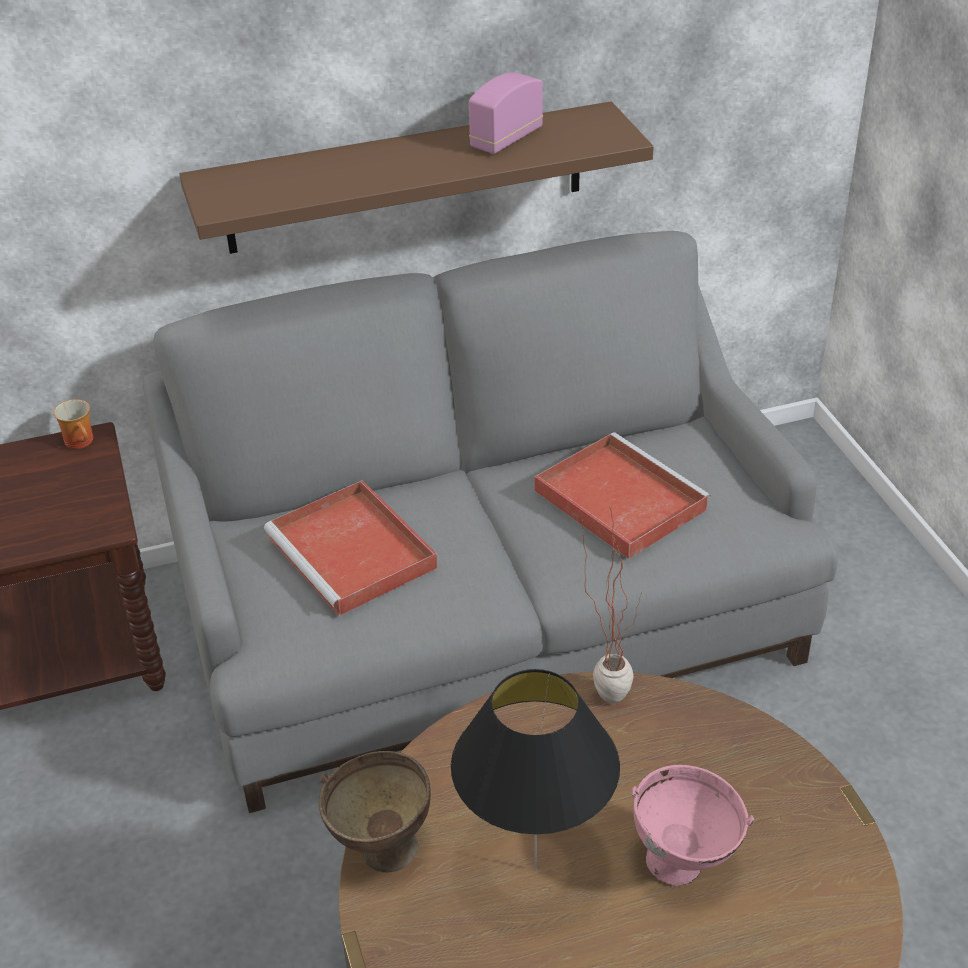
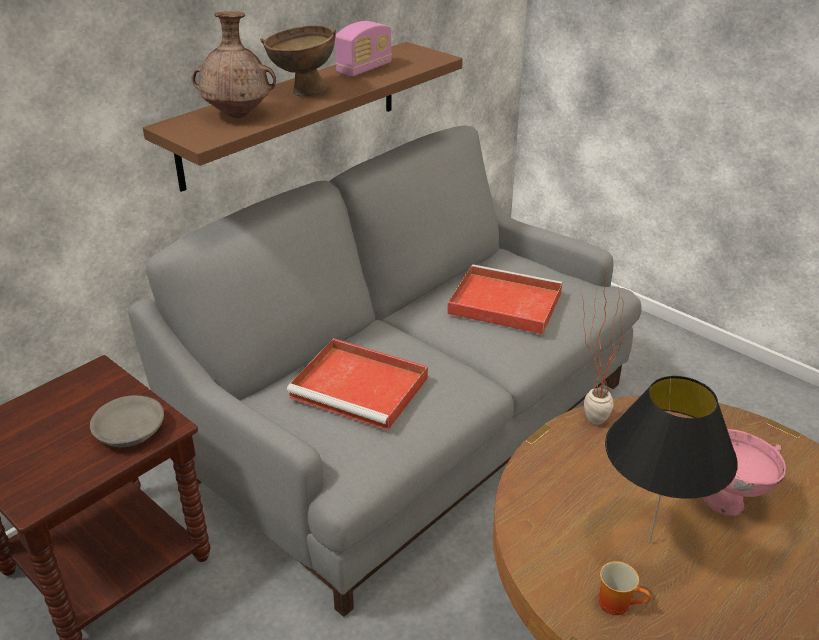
camera: 30 degrees left, 5 degrees down
(69, 520) = (129, 431): none -> grey bowl
(82, 441) = (91, 374): mug -> mug (618, 602)
(291, 180) = (239, 115): none -> brown vase
(379, 847) = (538, 573): brown bowl -> brown bowl (301, 91)
(506, 138) = (364, 69): radio -> radio turned 150 degrees counterclockwise

